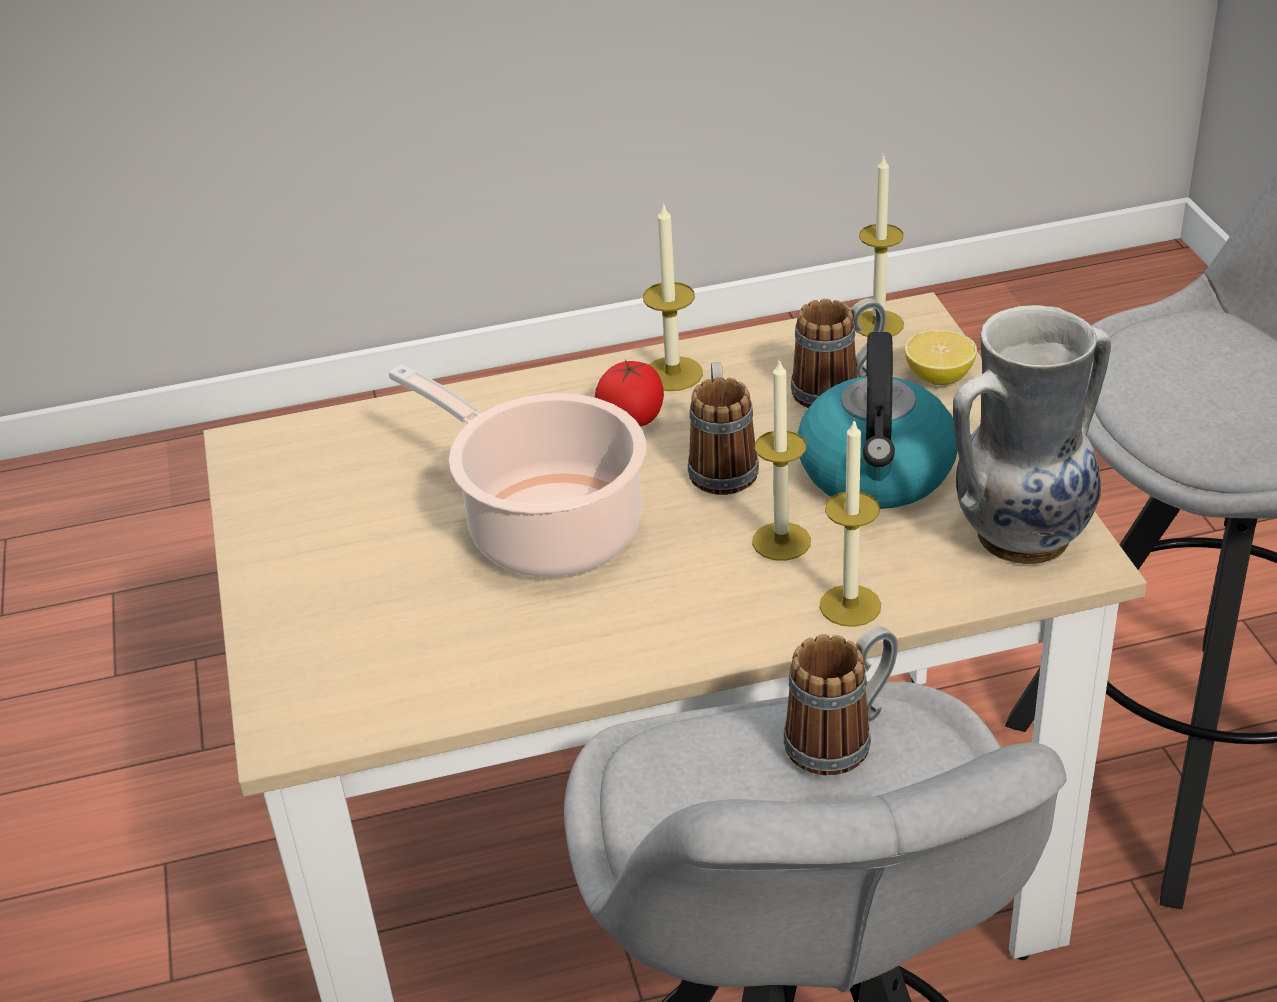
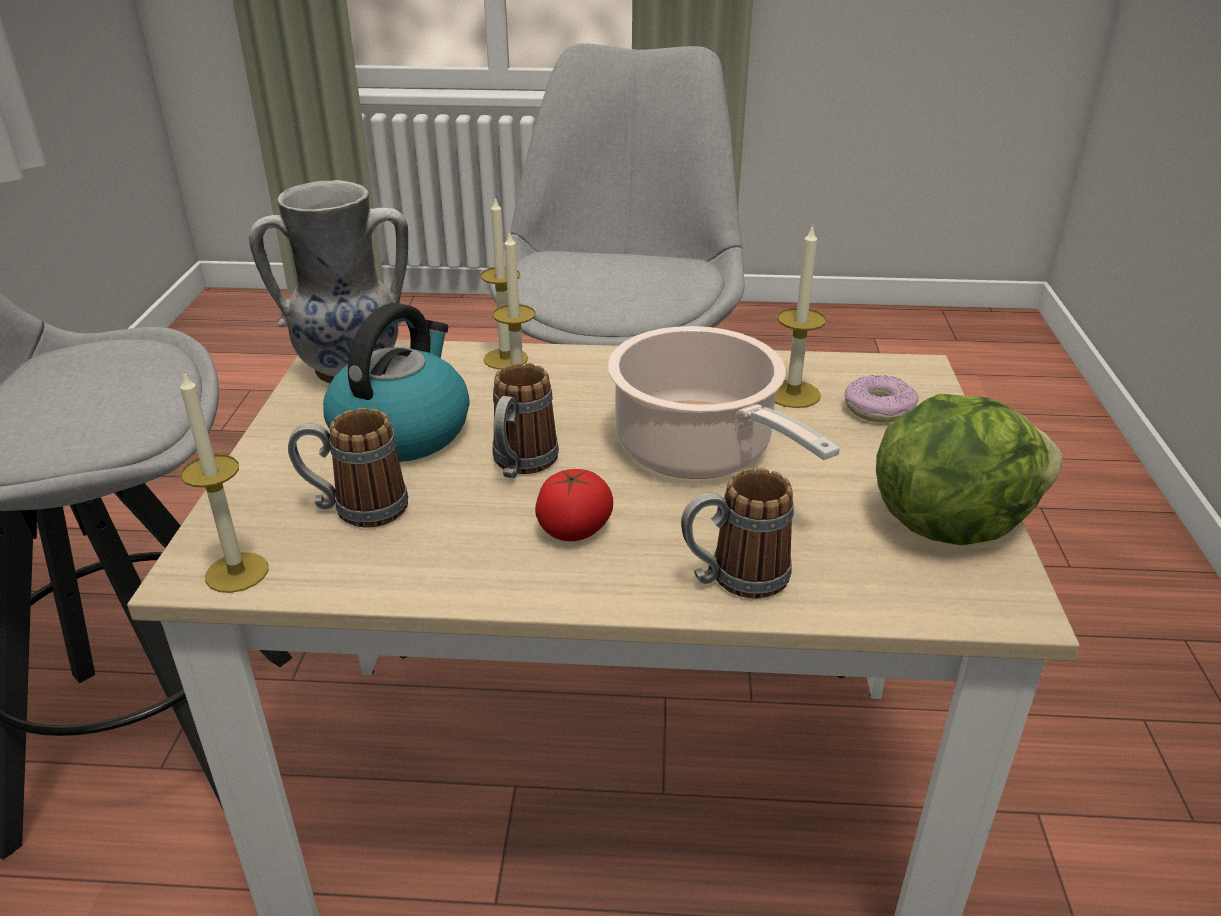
camera: 165 degrees left, 5 degrees down
(285, 507) = (949, 522): none -> lettuce
(346, 640) = (878, 408): none -> donut
(673, 374) = (501, 570): candle -> candle (793, 394)
(842, 737) = (571, 290): mug -> mug (733, 579)
(939, 377) = (255, 497): lemon -> none

